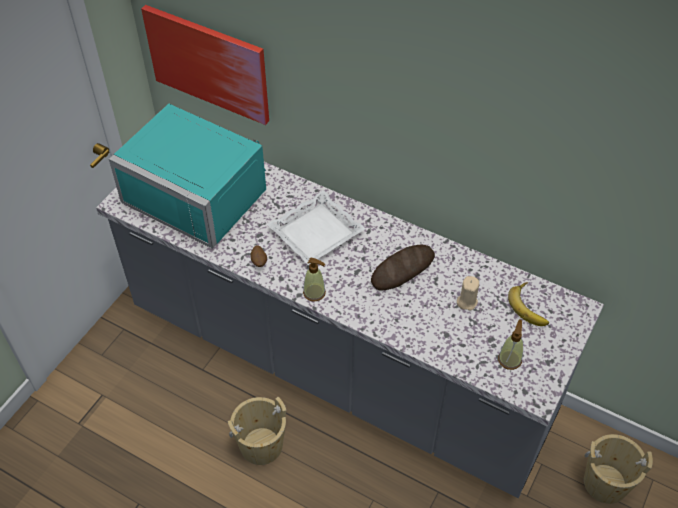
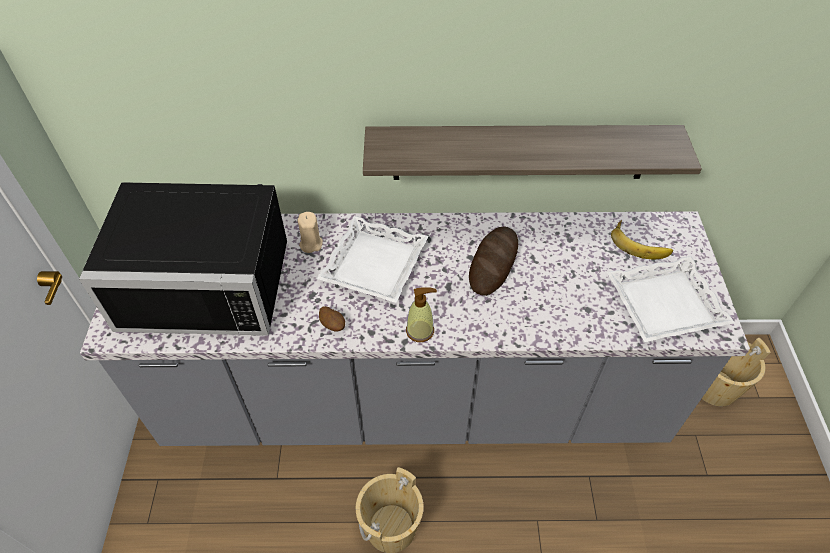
camera: 30 degrees left, 0 degrees up
(201, 192) = (210, 277): turquoise microwave -> black microwave
(208, 63) = (155, 112): picture -> none
(457, 192) = (520, 152): none -> shelf
(466, 301) = (579, 266): beige candle -> beige candle (311, 244)
(509, 359) = (665, 305): soap dispenser -> white tray

